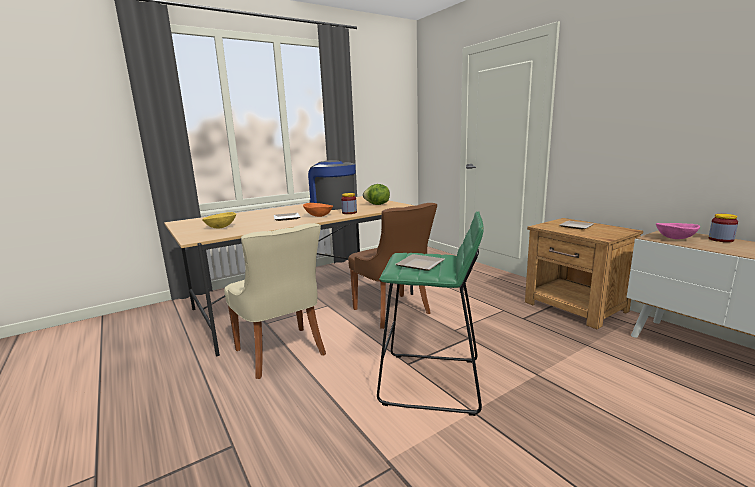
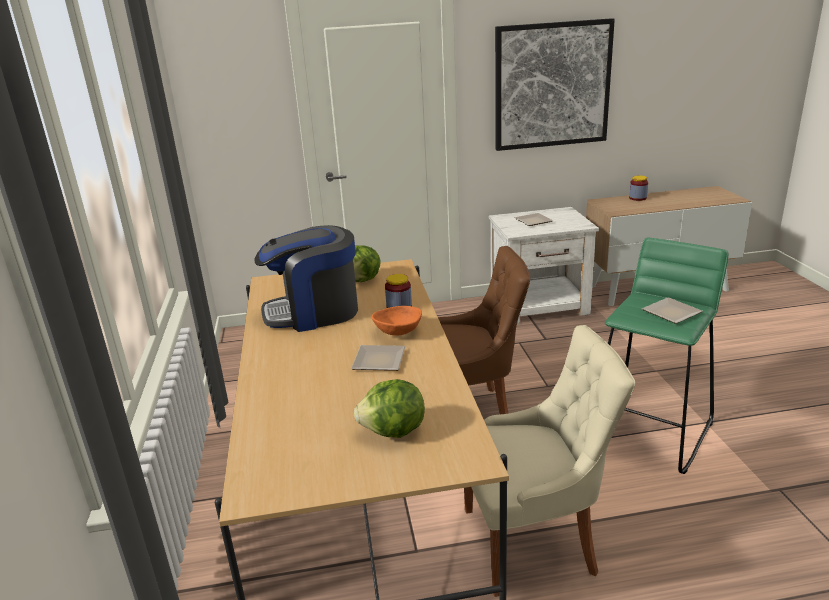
camera: 65 degrees left, 10 degrees up
(220, 228) = (394, 432): yellow bowl -> lettuce
(575, 307) = (540, 305): brown nightstand -> white nightstand
(637, 108) = (552, 85): none -> picture
(675, 238) = (624, 207): pink bowl -> none

